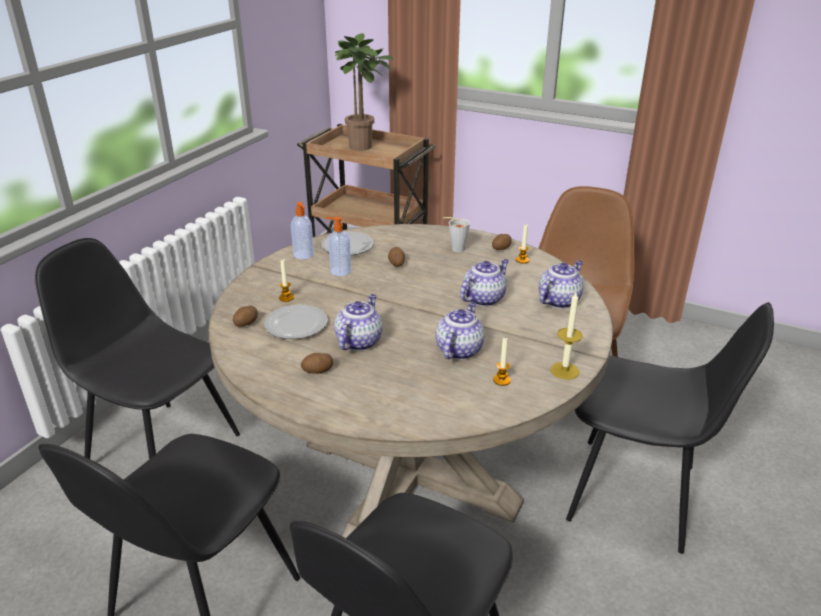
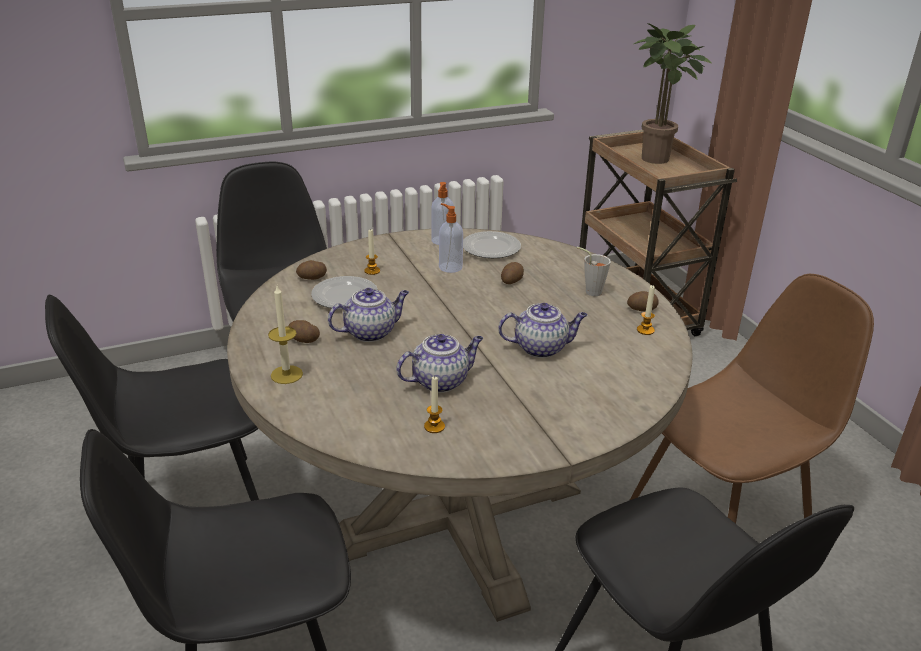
camera: 40 degrees right, 0 degrees up
(559, 300) = (617, 385): teapot -> none
(564, 371) = (507, 451): candle -> candle (286, 374)

